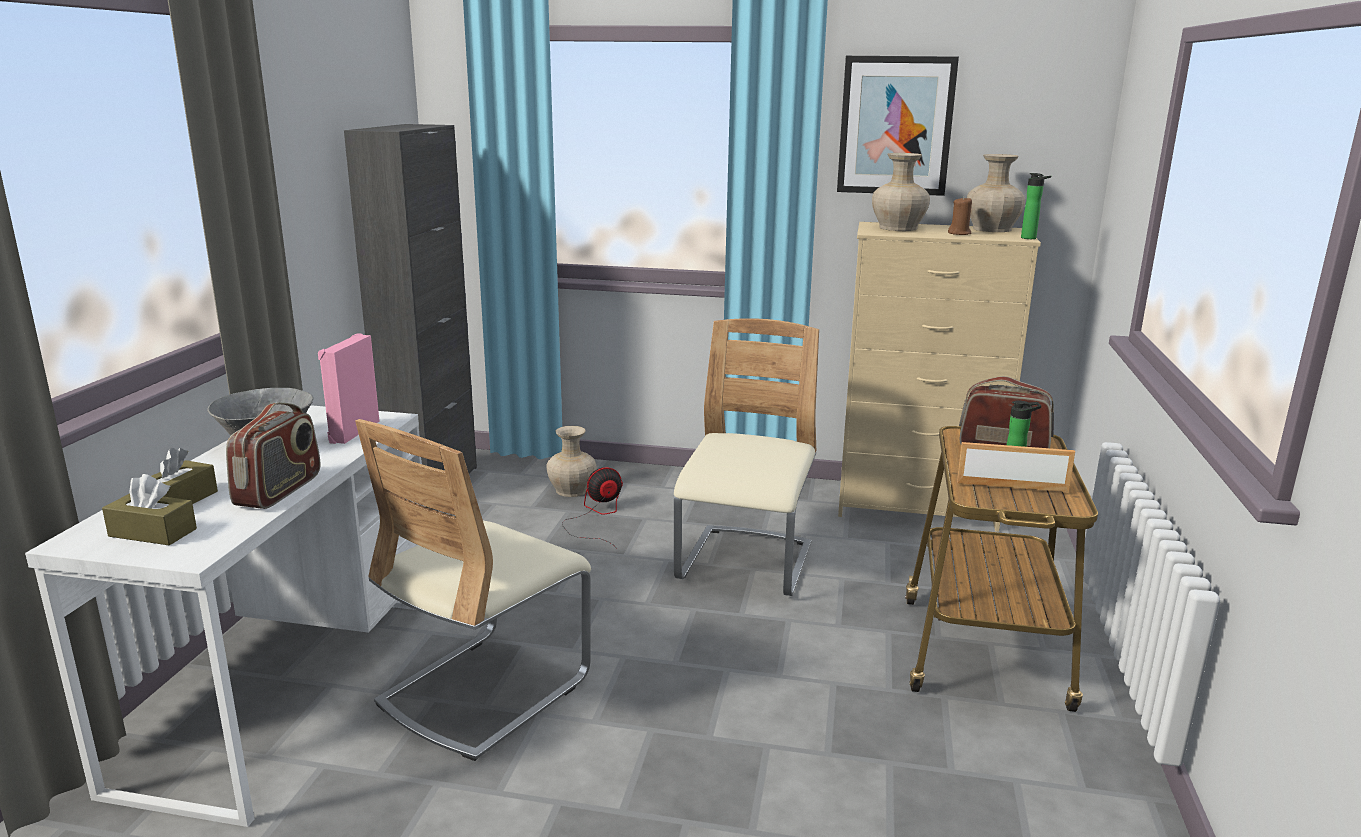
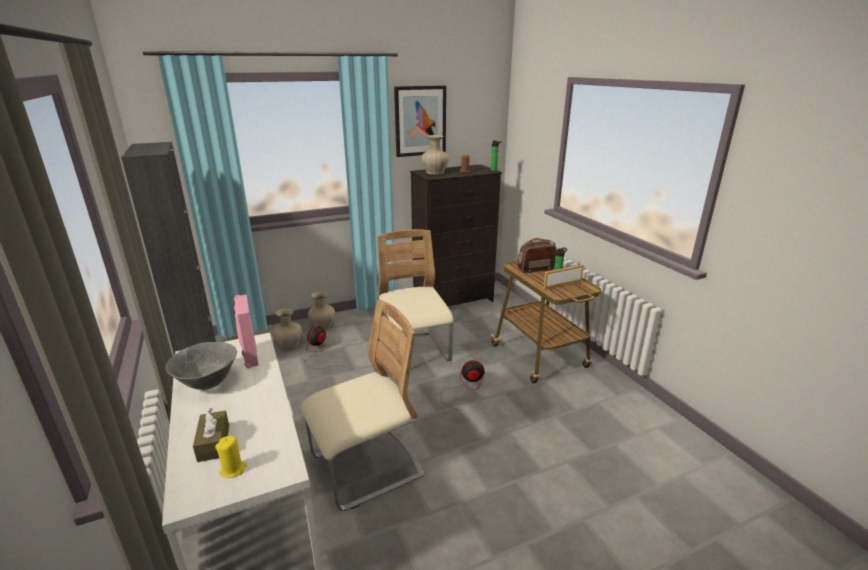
camera: 35 degrees left, 5 degrees up
(152, 532) = (233, 469): brown tissue box -> yellow candle
(279, 490) = (269, 409): radio -> none
(485, 690) = (366, 468): beige chair -> beige chair turned 120 degrees counterclockwise
(765, 650) = (464, 390): none -> fan
(917, 507) = (454, 300): beige dresser -> black dresser
(991, 229) = (470, 167): beige vase -> beige vase (322, 325)

